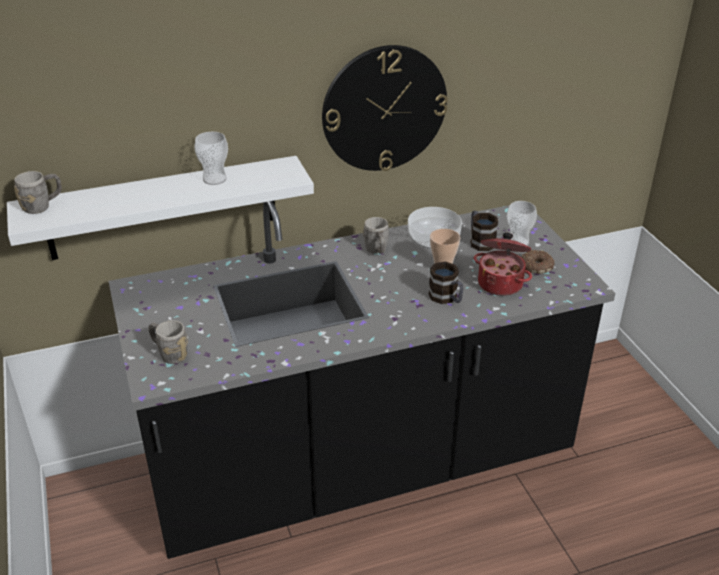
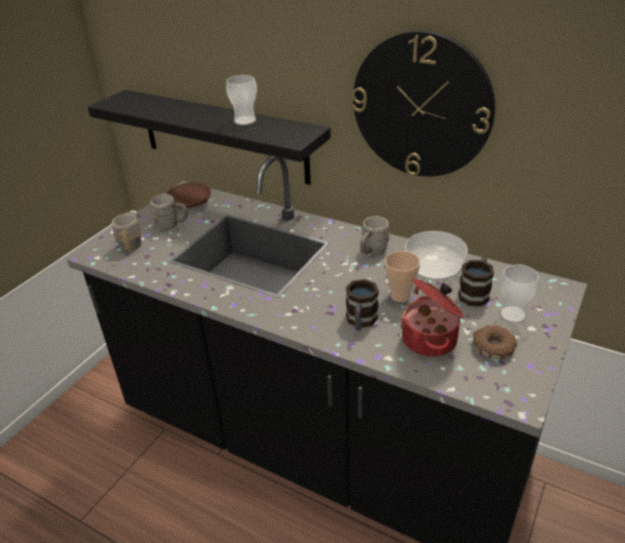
camera: 50 degrees right, 0 degrees up
(42, 206) = (132, 98): grey mug -> grey mug (172, 225)
(156, 294) = (189, 202): none -> brown plate
(162, 208) = (222, 136): white shelf -> black shelf

